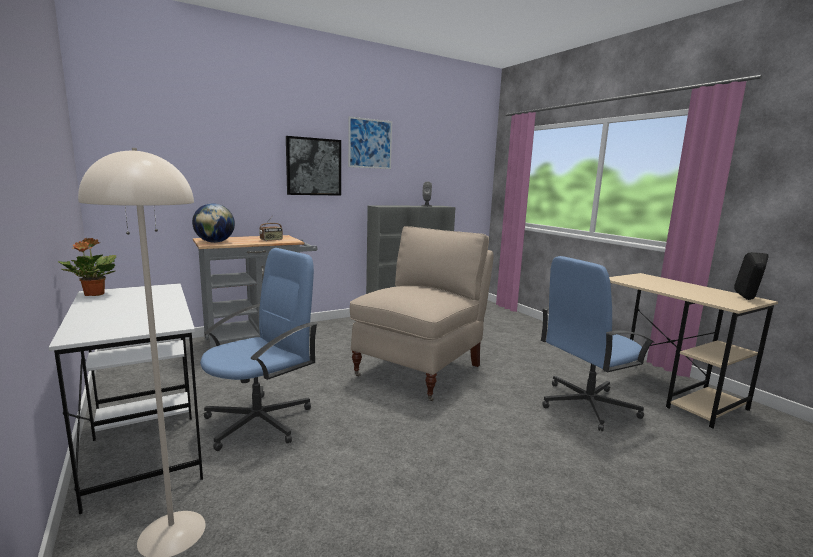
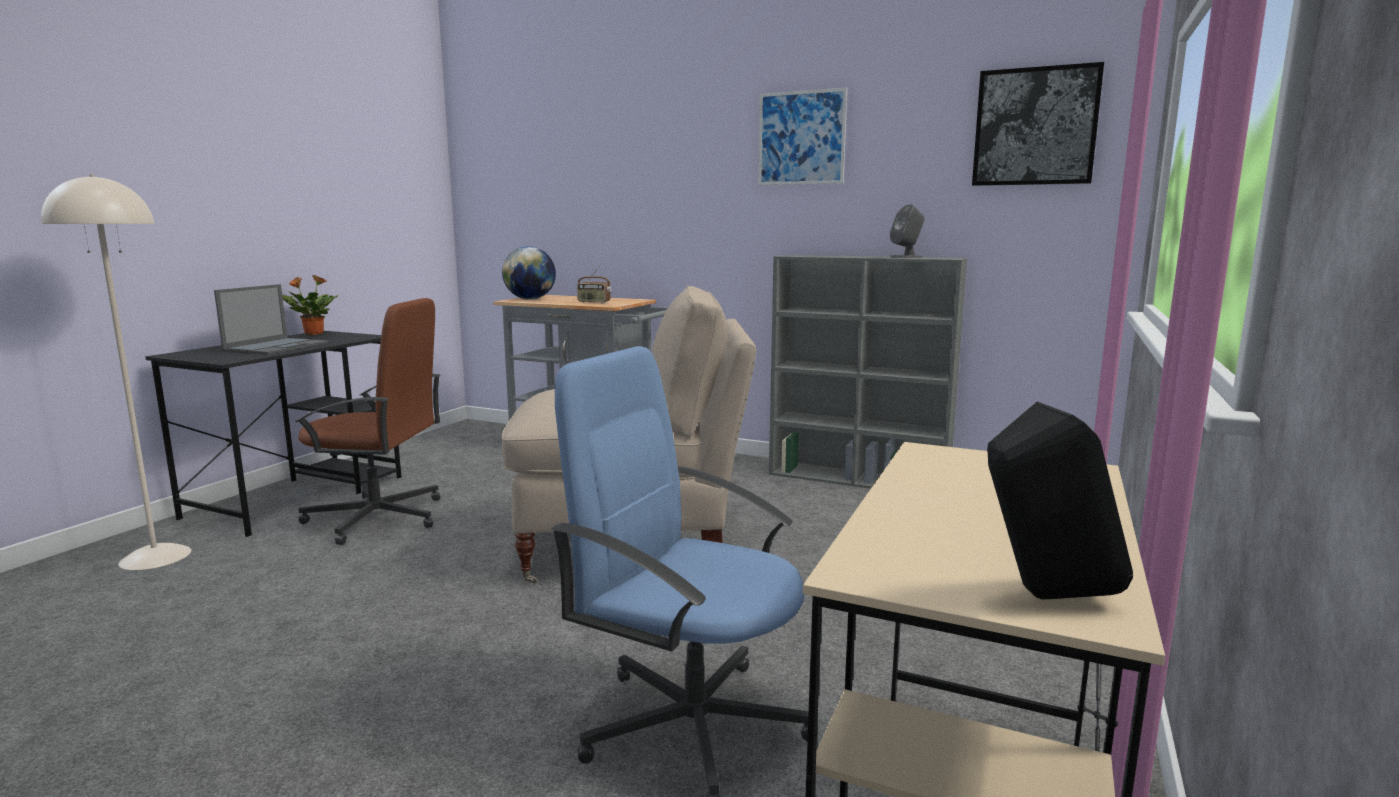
camera: 55 degrees right, 0 degrees up
(143, 308) = (277, 347): none -> laptop
(144, 443) = (299, 496): white desk -> black desk
(260, 421) = (378, 518): blue office chair -> brown office chair
(313, 167) = (700, 189): picture -> picture (1035, 127)

